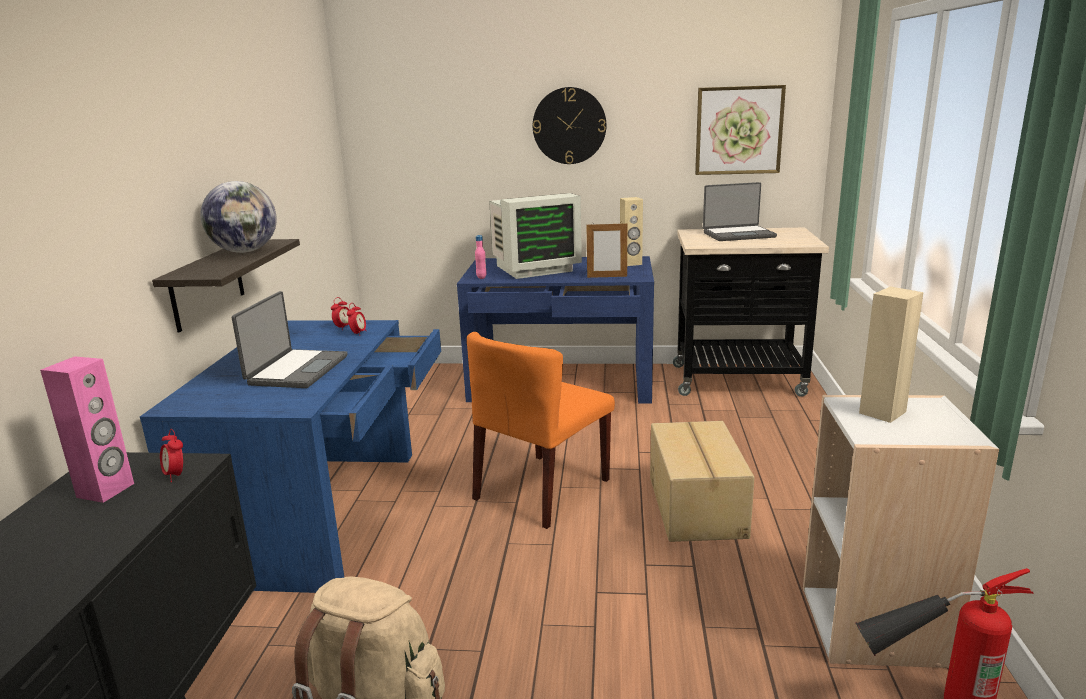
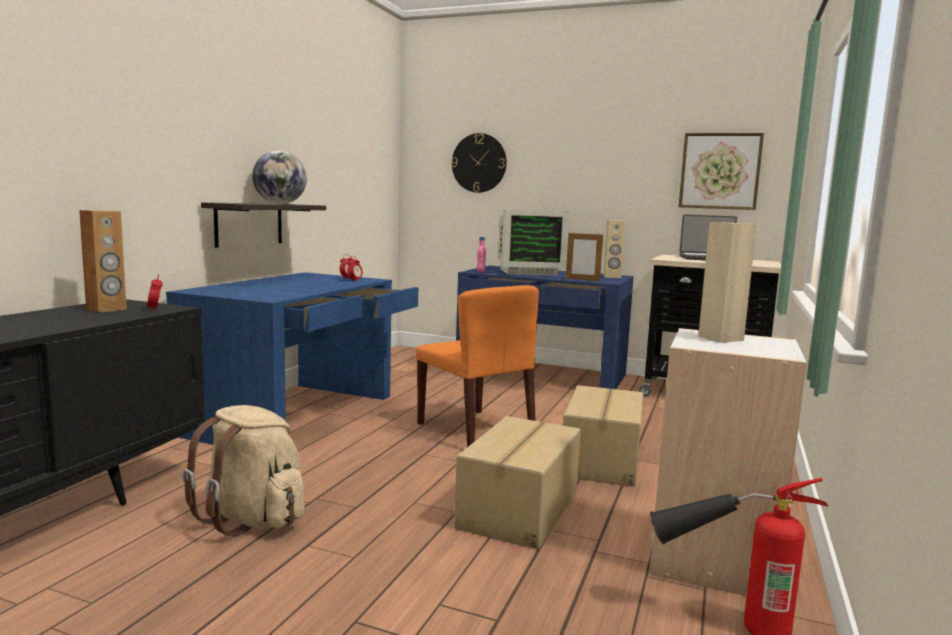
camera: 15 degrees right, 10 degrees down
(106, 490) = (106, 309): pink speaker -> brown speaker
(296, 370) = (290, 288): laptop -> none
(542, 490) = (476, 430): orange chair -> orange chair turned 90 degrees counterclockwise
(569, 126) = (574, 161): wall clock -> wall clock (479, 163)
(659, 605) = (521, 510): none -> cardboard box

